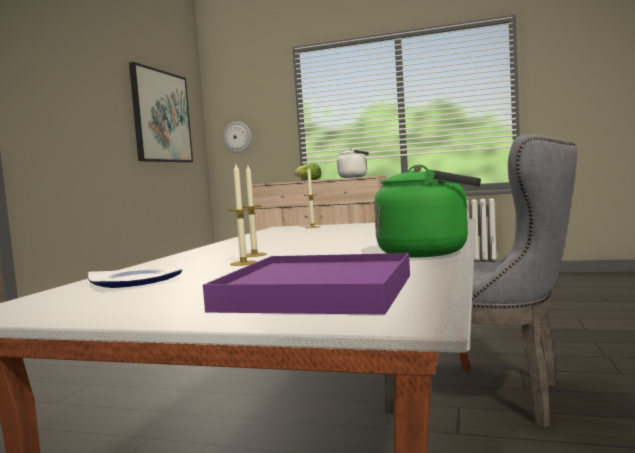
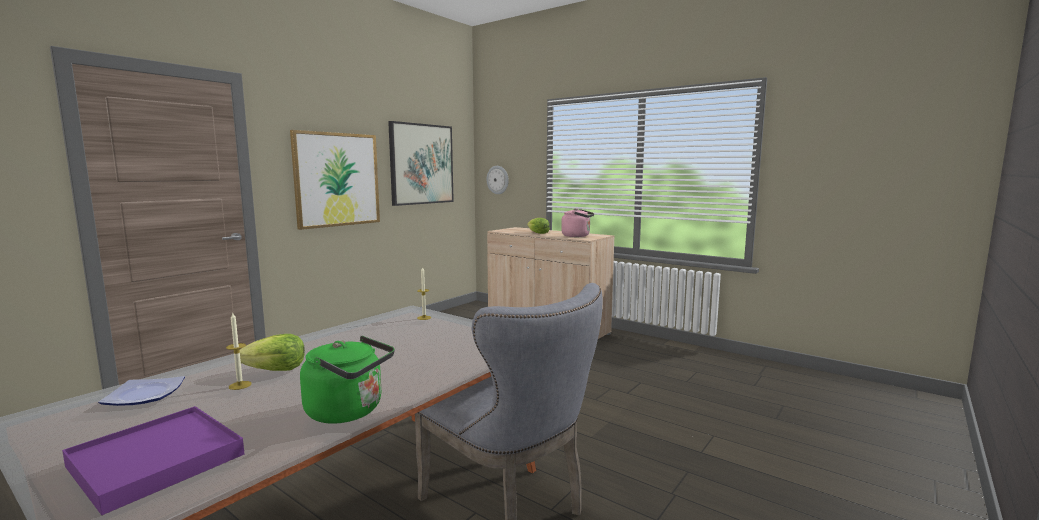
camera: 20 degrees right, 5 degrees up
(85, 124) = (337, 179): none -> picture
(254, 255) = (276, 370): candle -> lettuce
(355, 177) = (577, 236): white kettle -> pink kettle

